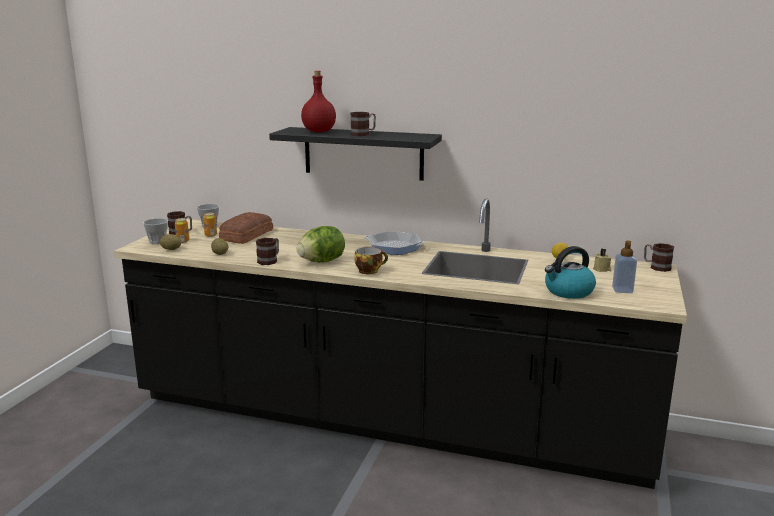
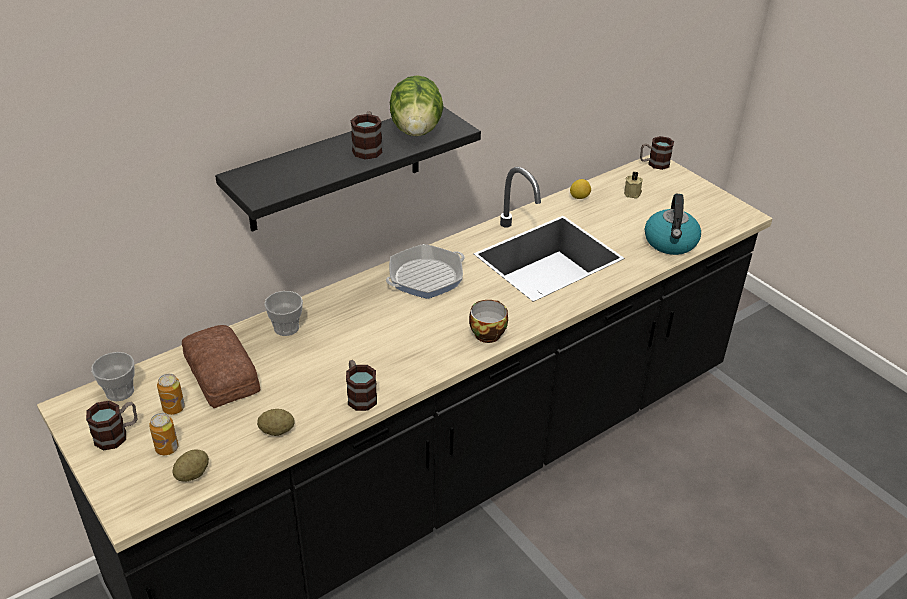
camera: 55 degrees left, 20 degrees up
(157, 241) = (132, 477): cup -> cup (286, 328)
(319, 131) = (300, 170): red bottle -> none
(322, 261) = (414, 354): lettuce -> lettuce (416, 131)
(622, 290) = (693, 214): soap dispenser -> none

